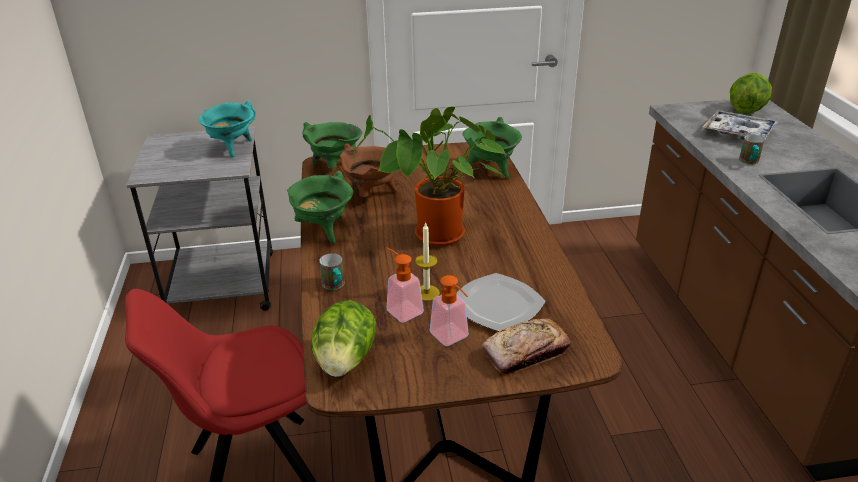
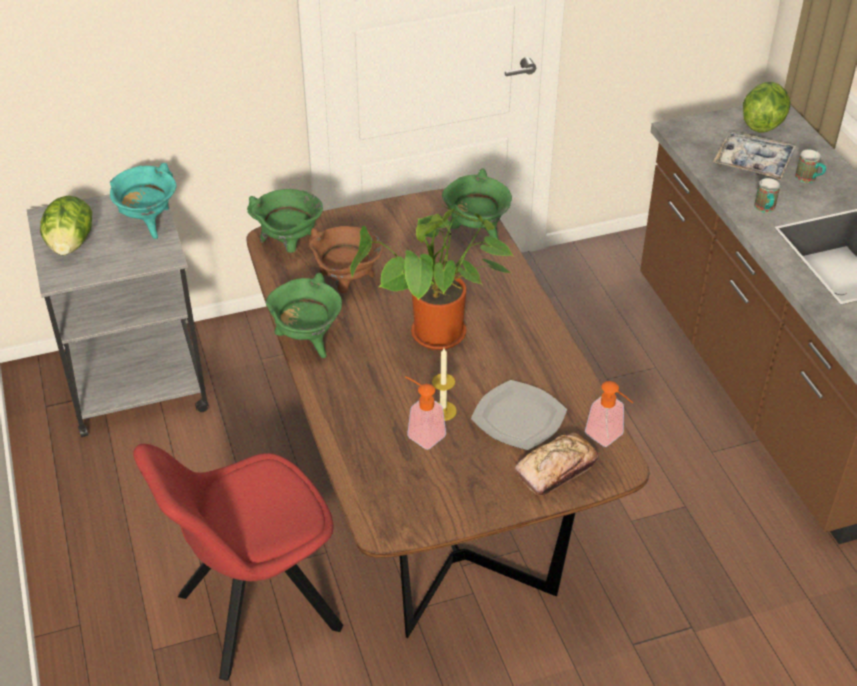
camera: 10 degrees left, 10 degrees up
(335, 286) = (344, 413): mug -> mug (809, 179)
(345, 361) = (382, 499): lettuce -> lettuce (70, 245)
(453, 338) = (482, 462): soap dispenser -> soap dispenser (609, 437)

